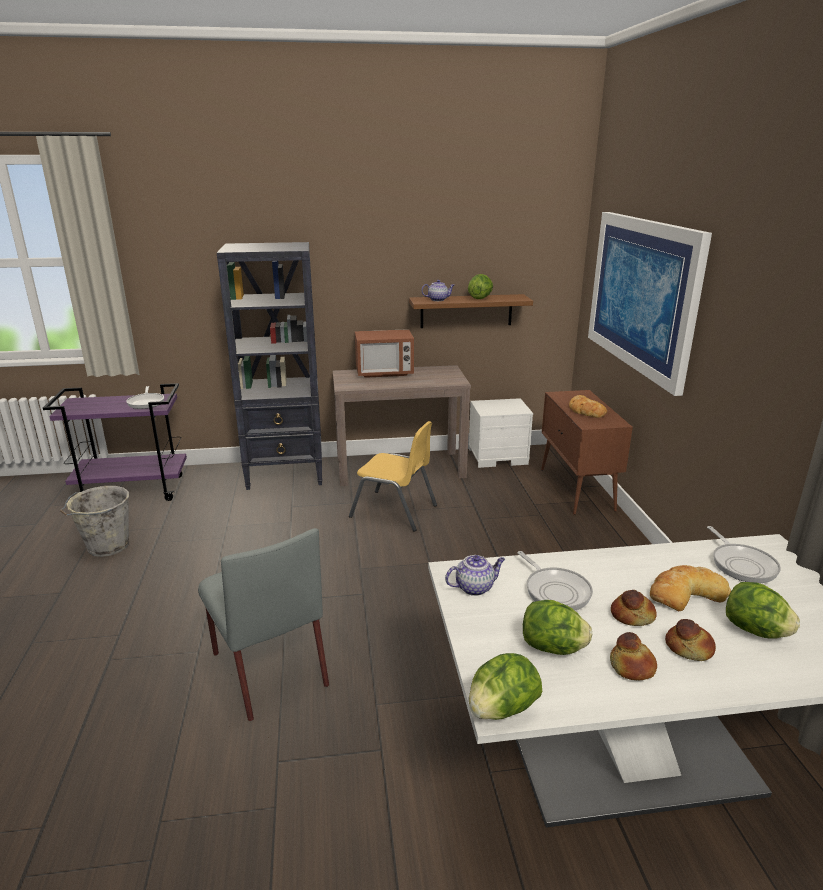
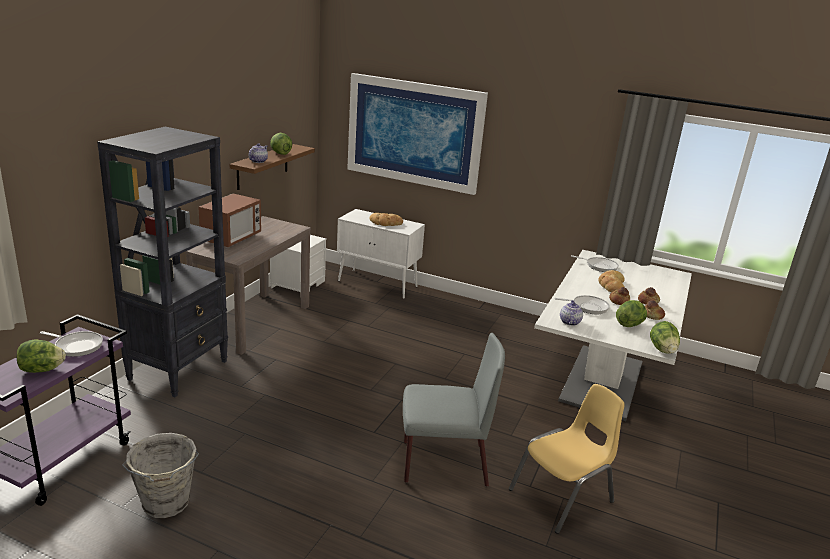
camera: 60 degrees left, 0 degrees up
(394, 511) = (314, 349): yellow chair -> yellow chair (562, 496)
(577, 490) = (378, 284): brown cabinet -> white cabinet
(755, 631) = (645, 286): lettuce -> lettuce (42, 370)

